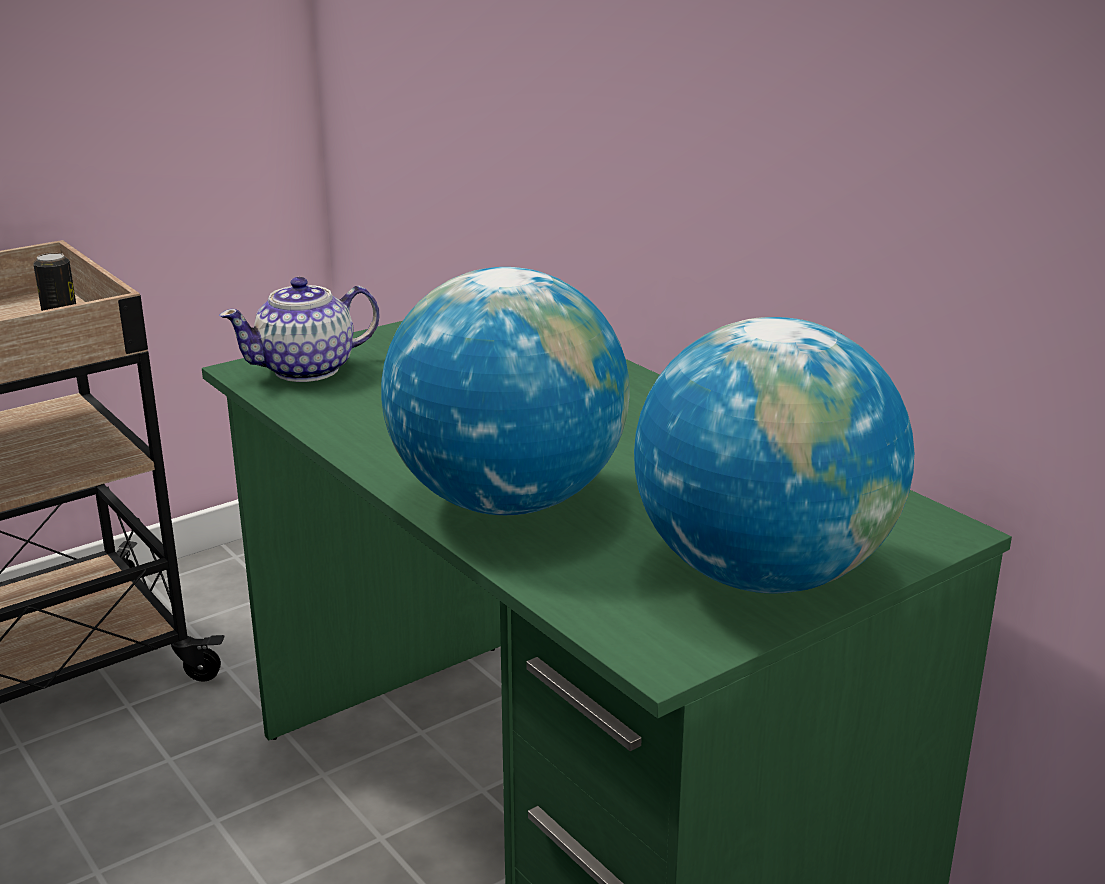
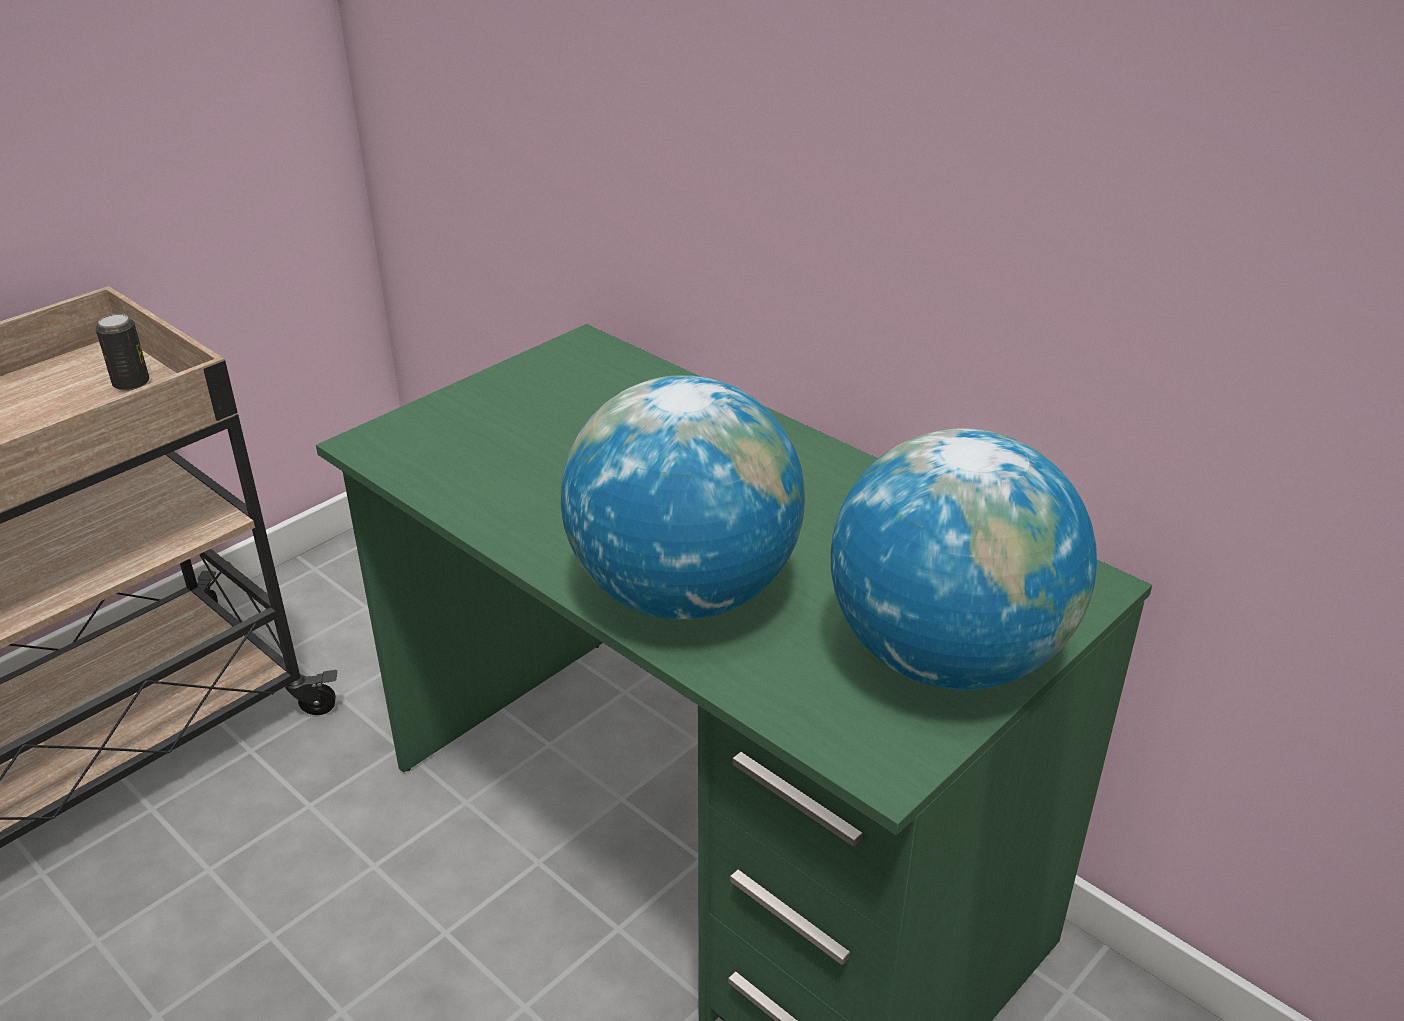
camera: 10 degrees left, 10 degrees up
(308, 370) = (428, 438): teapot -> none

